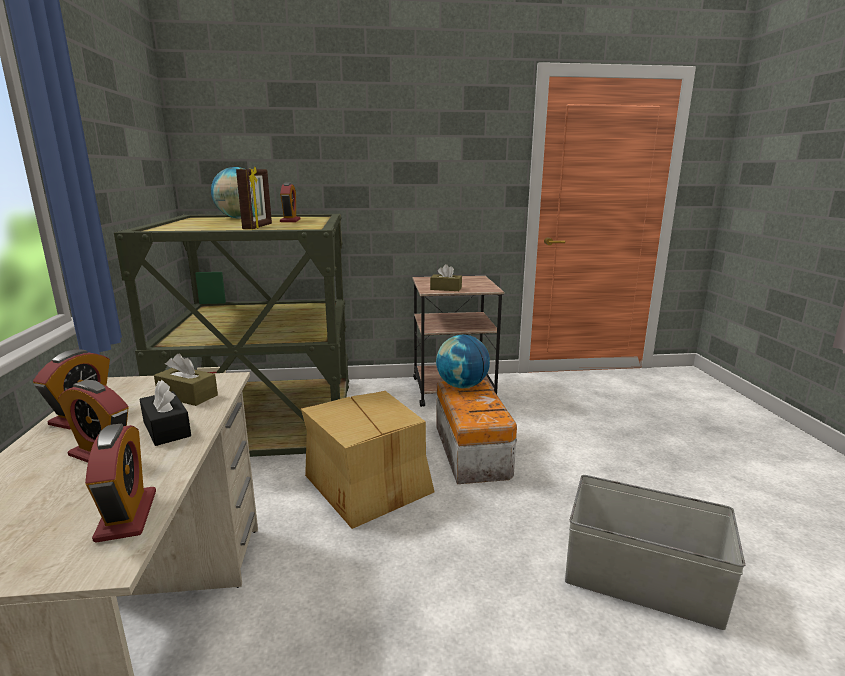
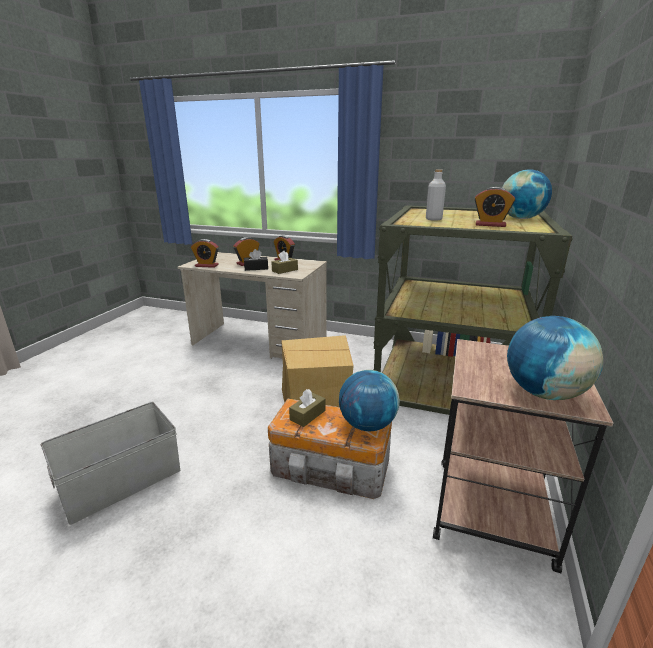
camera: 115 degrees right, 5 degrees up
(258, 227) = (433, 219): picture frame -> grey bottle
(446, 289) = (481, 357): brown tissue box -> brown tissue box (307, 415)
(474, 281) = (543, 393): none -> globe

